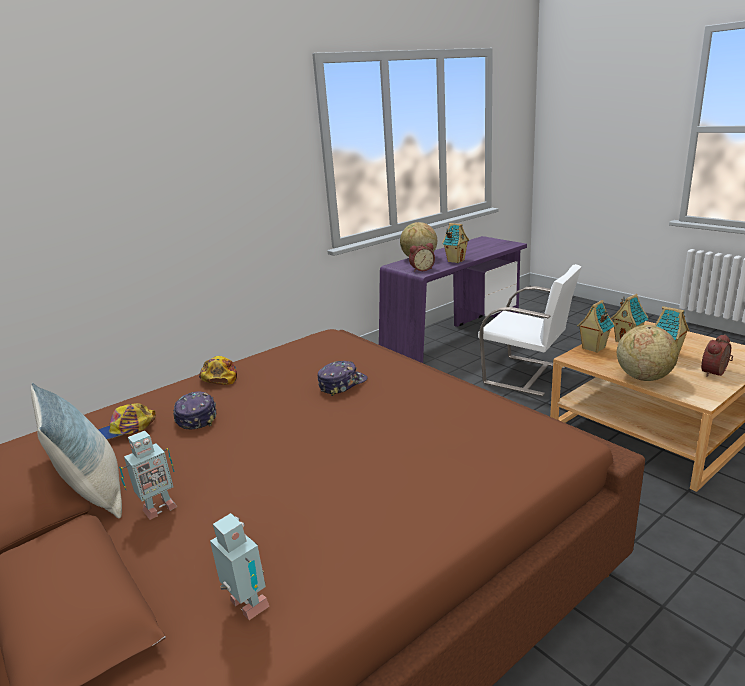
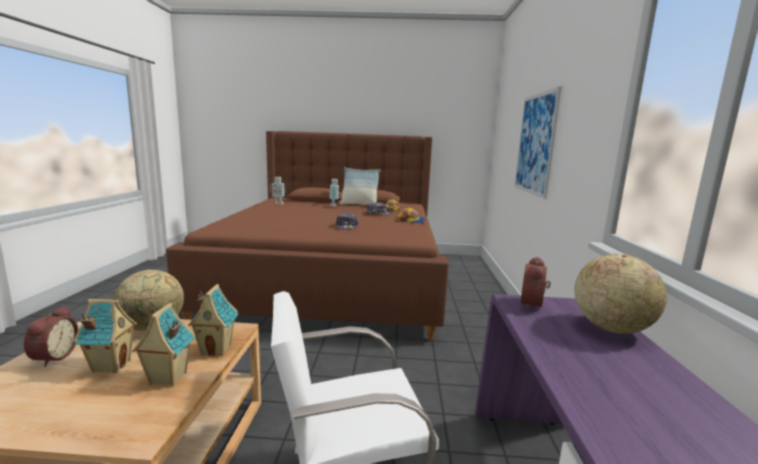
camera: 130 degrees right, 10 degrees down
(151, 210) = (535, 144): none -> picture
(455, 261) = (552, 341): toy house -> none

